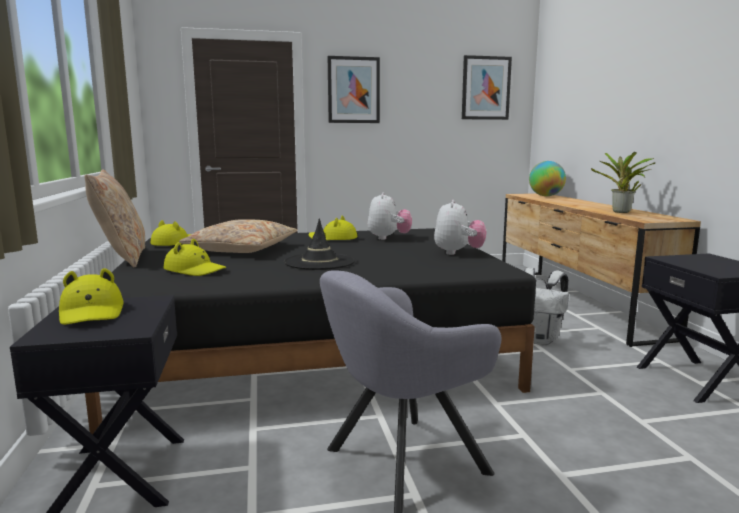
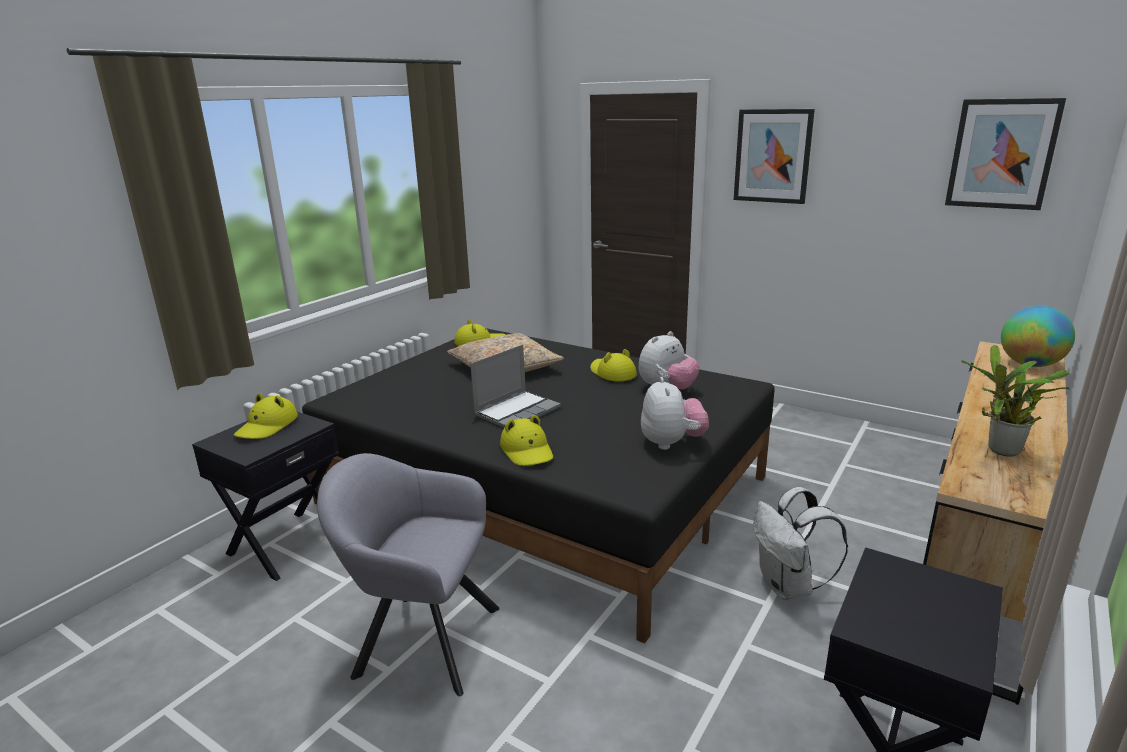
camera: 45 degrees right, 10 degrees up
(122, 258) = (408, 356): beige pillow -> none
(195, 270) = (417, 390): yellow hat -> yellow hat (527, 451)
(319, 262) = (517, 411): black hat -> laptop
(458, 253) = (672, 443): plush toy -> plush toy turned 60 degrees counterclockwise

